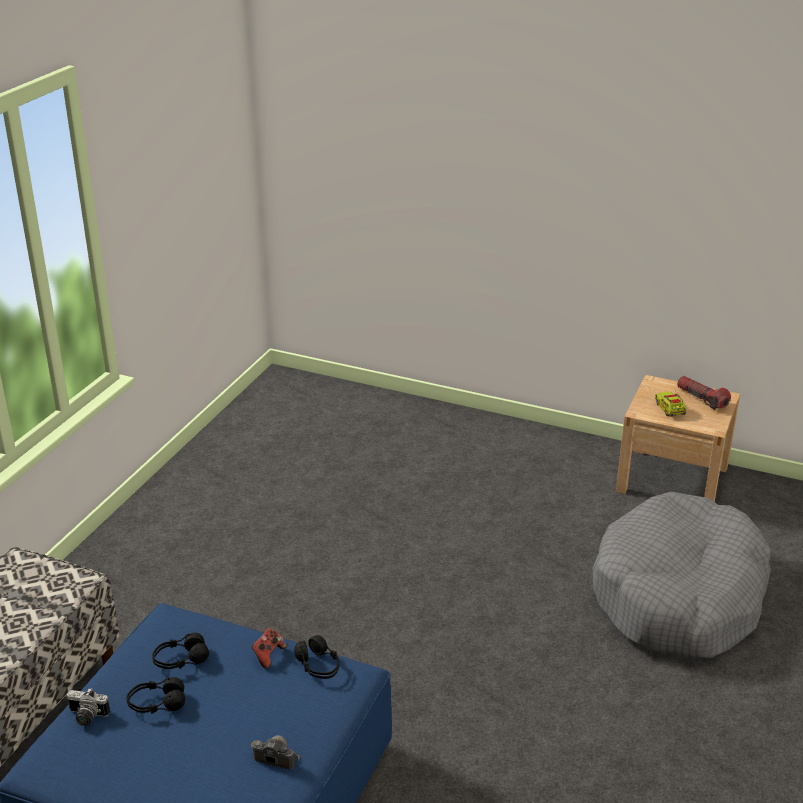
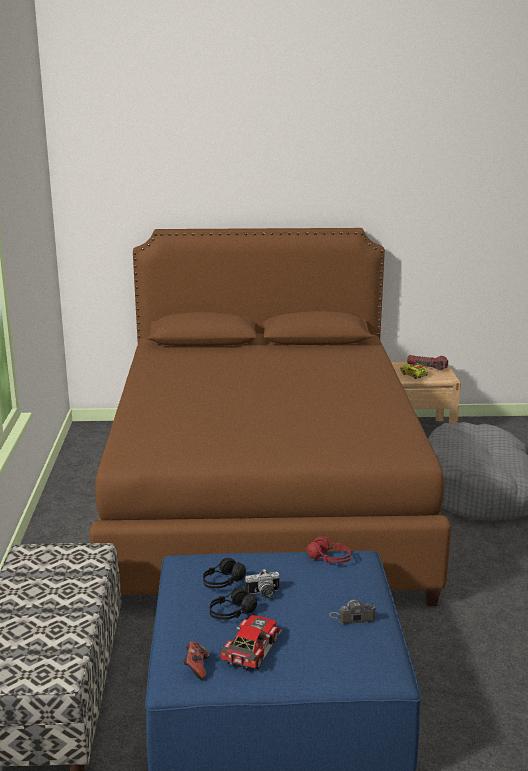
camera: 25 degrees left, 10 degrees down
(86, 717) = (183, 637): camera -> camera (263, 594)
(135, 756) = (249, 649): none -> toy car
(268, 655) = (286, 562): game controller -> game controller (196, 668)
(318, 666) = (329, 558): black headphones -> red headphones
(401, 531) = (263, 497): none -> brown bed

